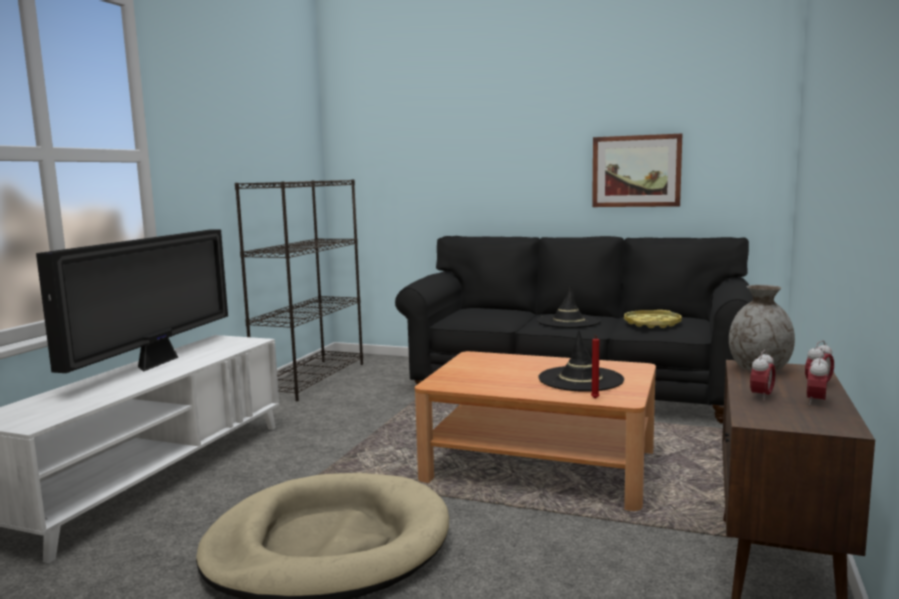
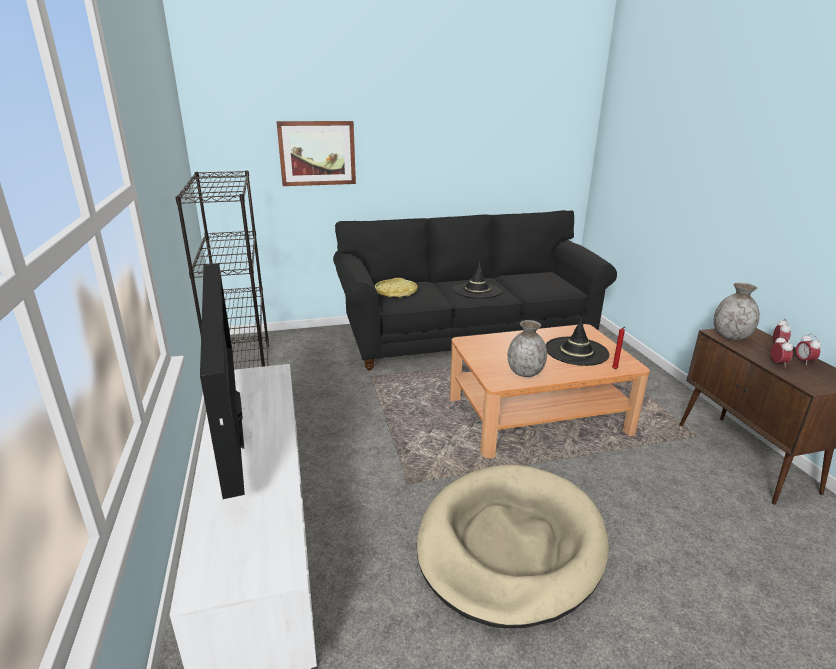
camera: 35 degrees left, 15 degrees up
(480, 383) = (525, 373): none -> grey vase
(636, 171) = (492, 158): picture -> picture (317, 153)
(652, 323) = (538, 284): yellow tray -> yellow tray (396, 292)

